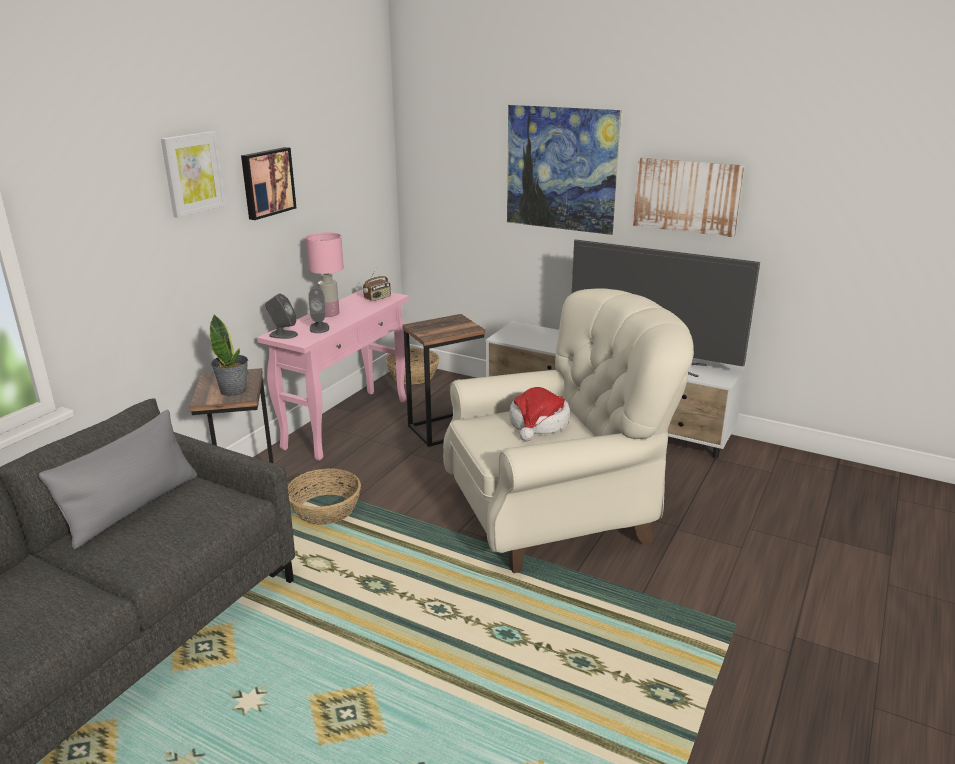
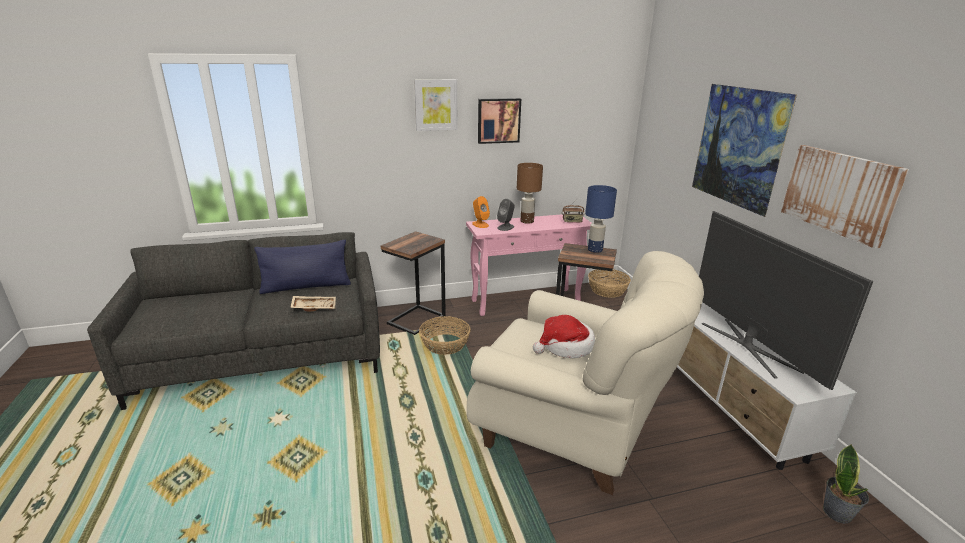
camera: 45 degrees right, 0 degrees up
(133, 507) = (306, 286): grey pillow -> blue pillow
(201, 521) = (314, 307): none -> beige tray
(233, 390) = (411, 245): potted plant -> potted plant (837, 513)
(283, 334) = (480, 224): grey speaker -> orange speaker
(330, 313) = (527, 221): pink table lamp -> brown table lamp
(443, 321) = (594, 250): none -> blue table lamp

